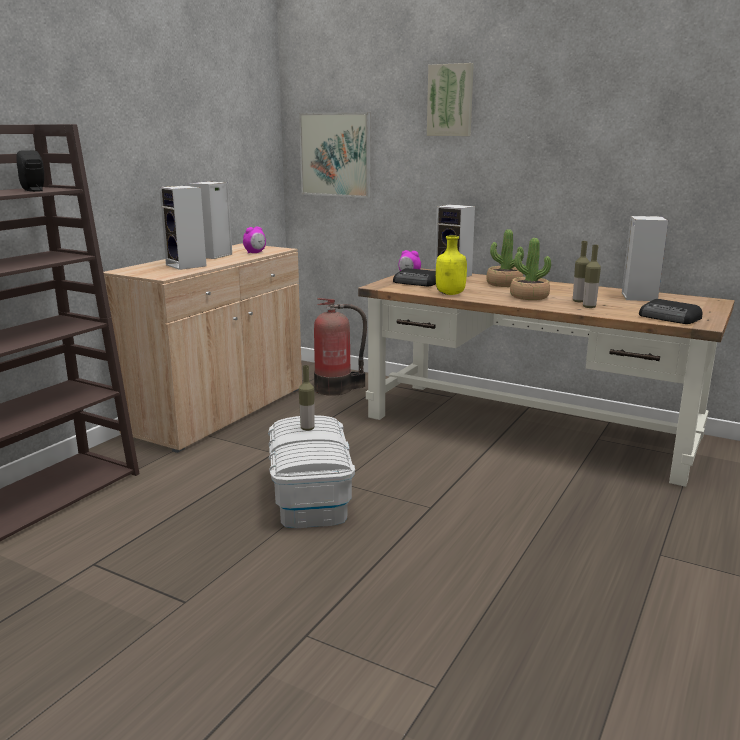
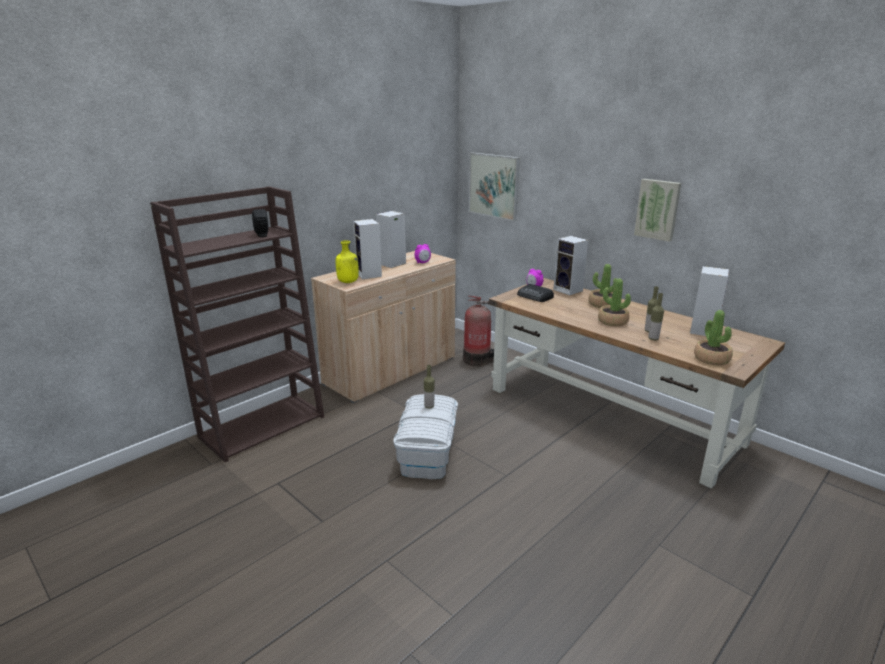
camera: 15 degrees right, 5 degrees up
(450, 100) = (577, 155): picture -> picture (658, 209)
(451, 294) = (553, 312): yellow bottle -> yellow bottle (348, 282)
(670, 318) = (711, 359): radio -> potted plant

